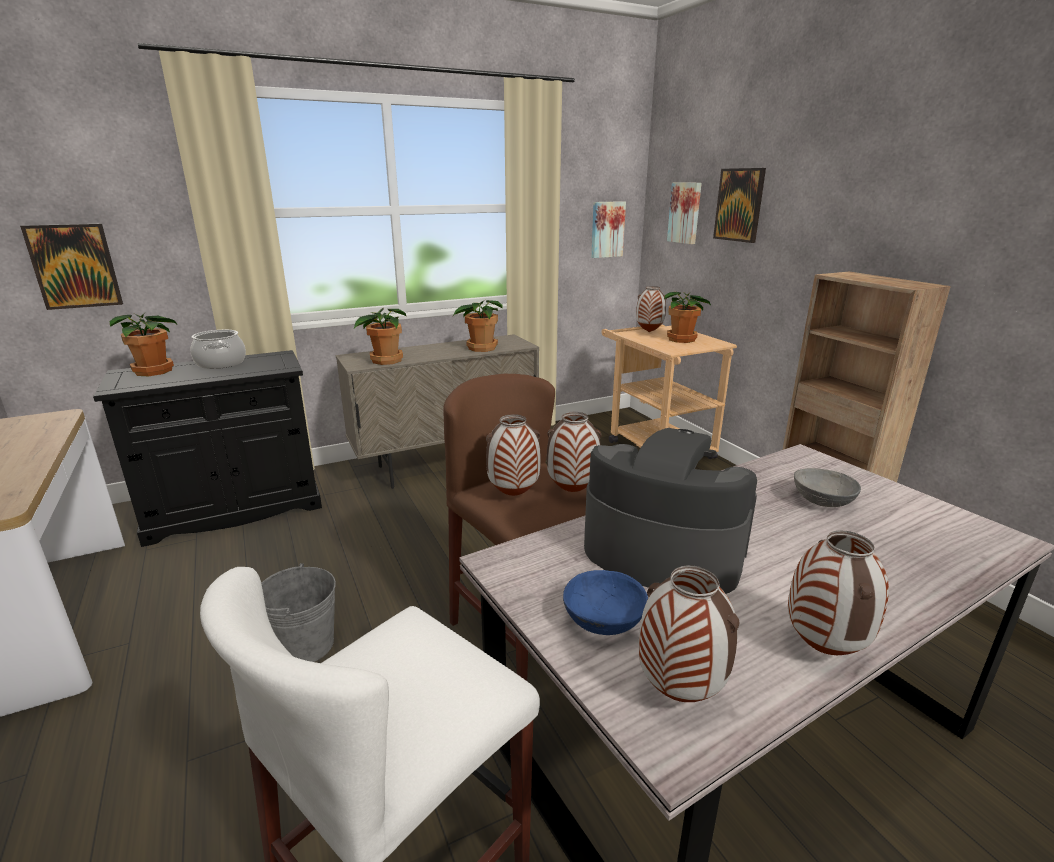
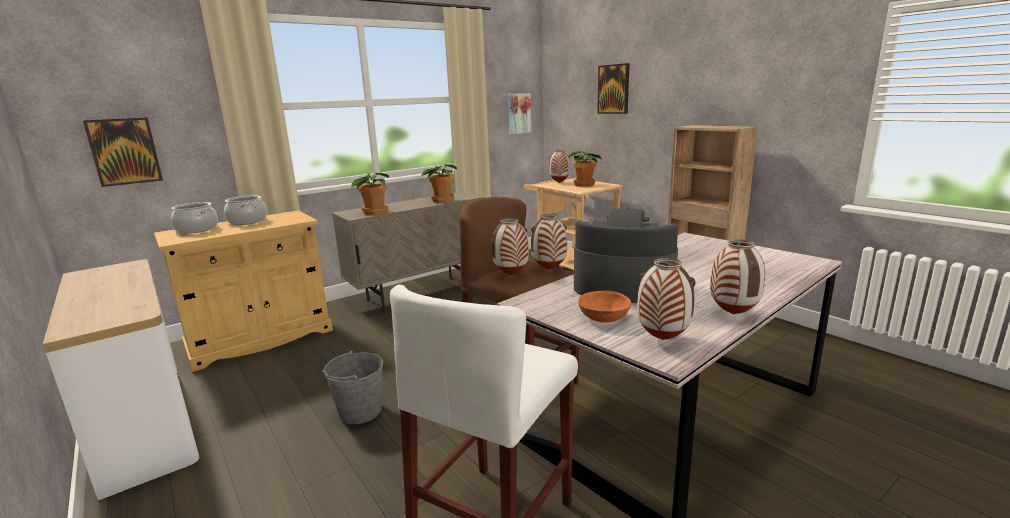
camera: 10 degrees left, 5 degrees down
(155, 371) = (196, 229): potted plant -> cooking pot
(235, 509) = (260, 339): black cabinet -> beige cabinet
(603, 619) = (603, 318): blue bowl -> orange bowl
(685, 213) = (574, 98): picture -> none
(822, 500) = (708, 256): grey bowl -> none

